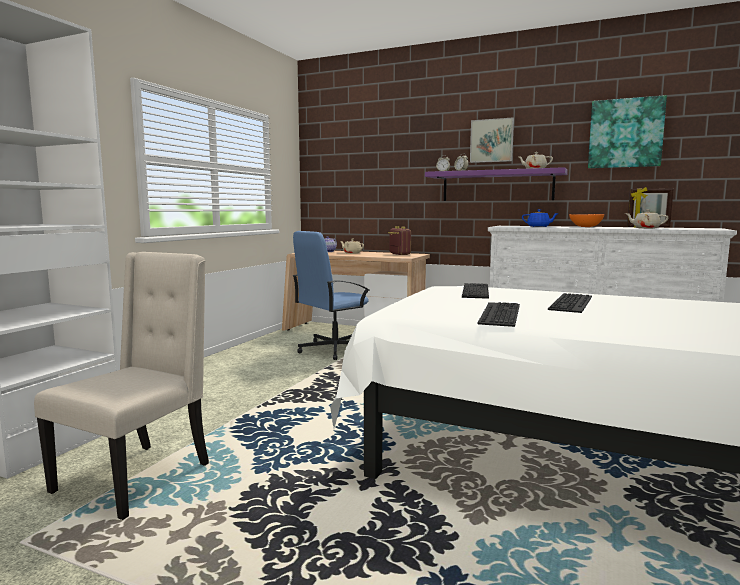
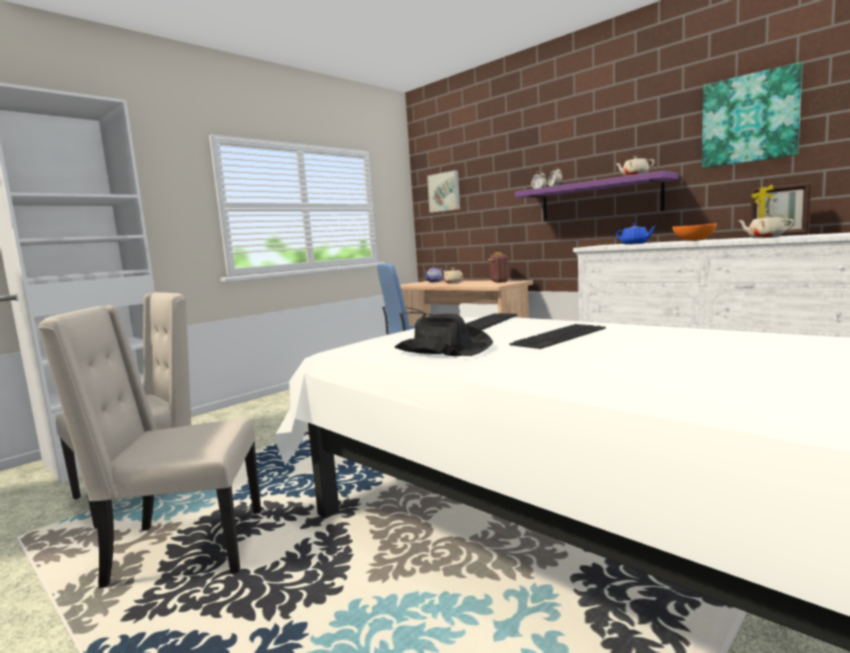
camera: 20 degrees right, 0 degrees up
(256, 524) = (184, 548): none -> beige chair
(492, 141) = (591, 149): picture -> picture (444, 192)
(498, 313) = (442, 349): keyboard -> black hat

